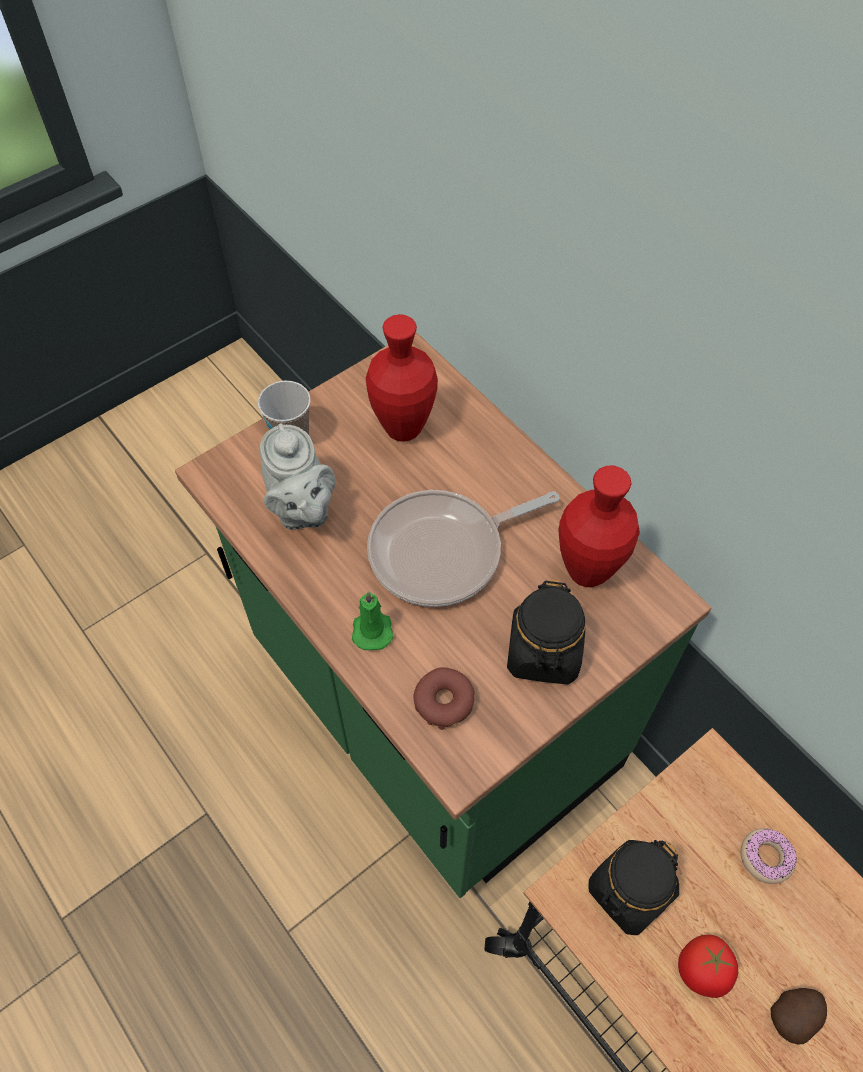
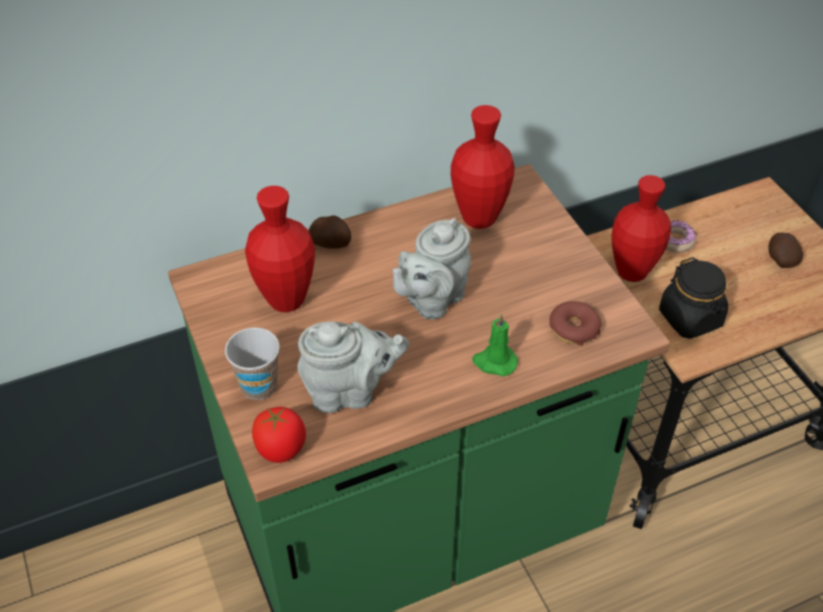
camera: 75 degrees left, 10 degrees down
(443, 552) = (432, 300): frying pan -> grey teapot
(495, 443) = (331, 243): none -> potato
(543, 652) = (544, 260): black jar -> none
(682, 806) = (631, 272): none -> red vase
(702, 971) = (749, 295): tomato -> tomato (281, 449)

